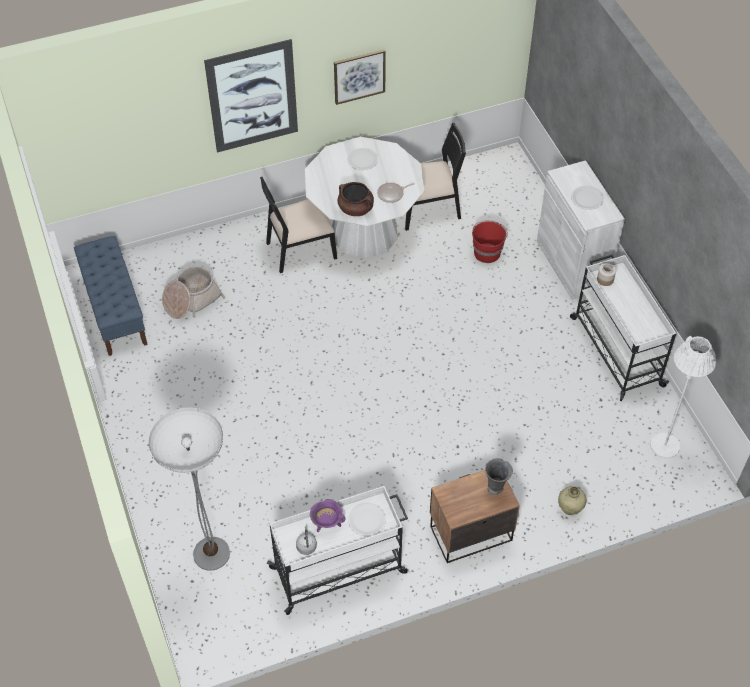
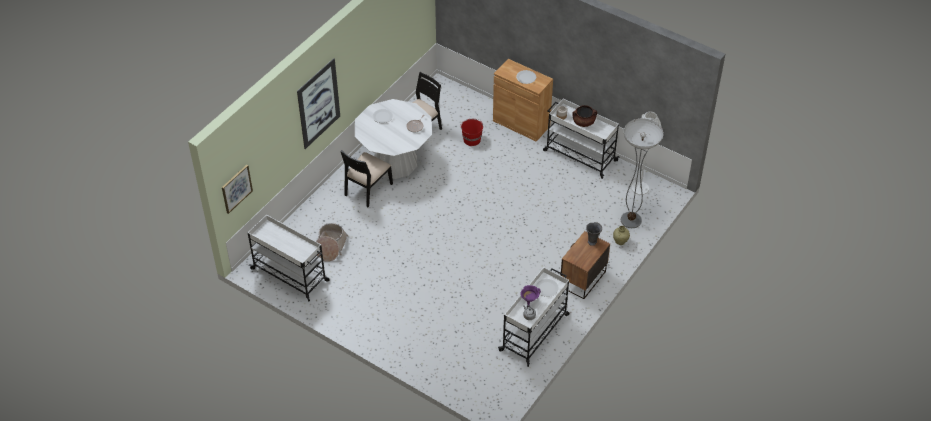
camera: 35 degrees left, 5 degrees down
(115, 310) = (290, 275): blue bench -> white cart
(211, 553) = (463, 362): floor lamp -> floor lamp (631, 220)
(356, 208) = (403, 143): brown cooking pot -> brown cooking pot (583, 122)
(359, 76) = (364, 66): picture -> picture (236, 188)
(572, 264) = (521, 123): white cabinet -> brown cabinet

